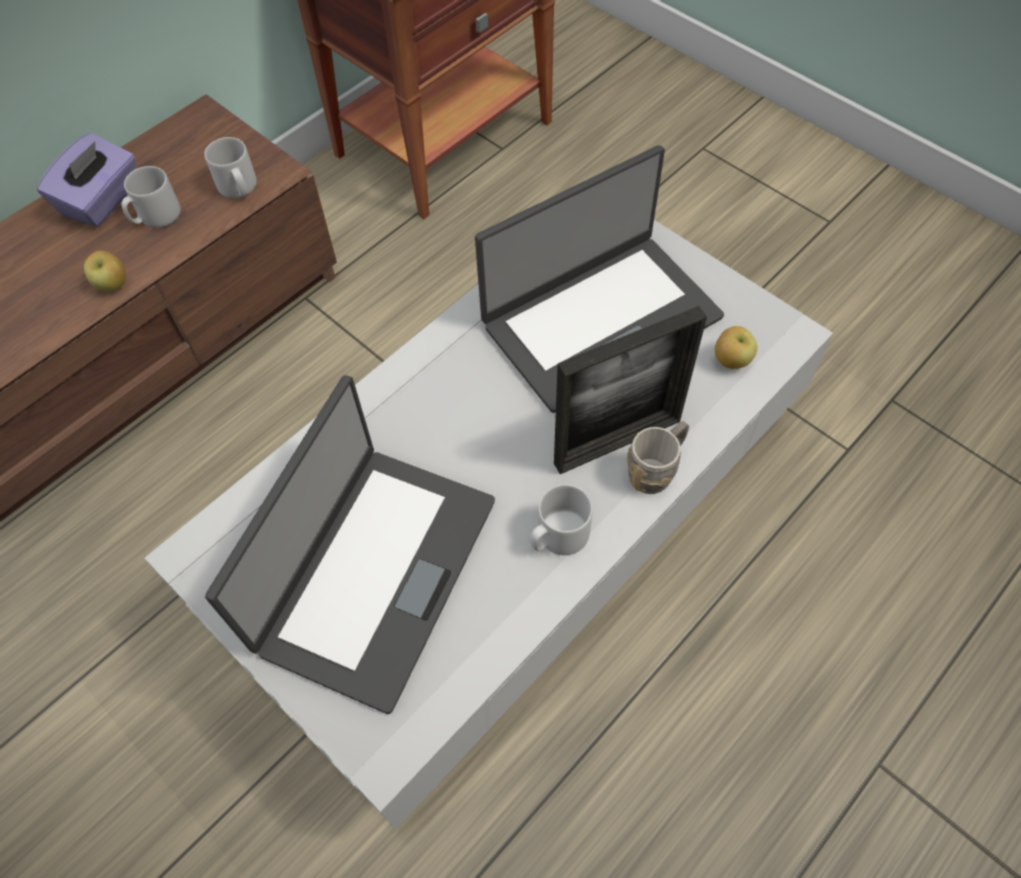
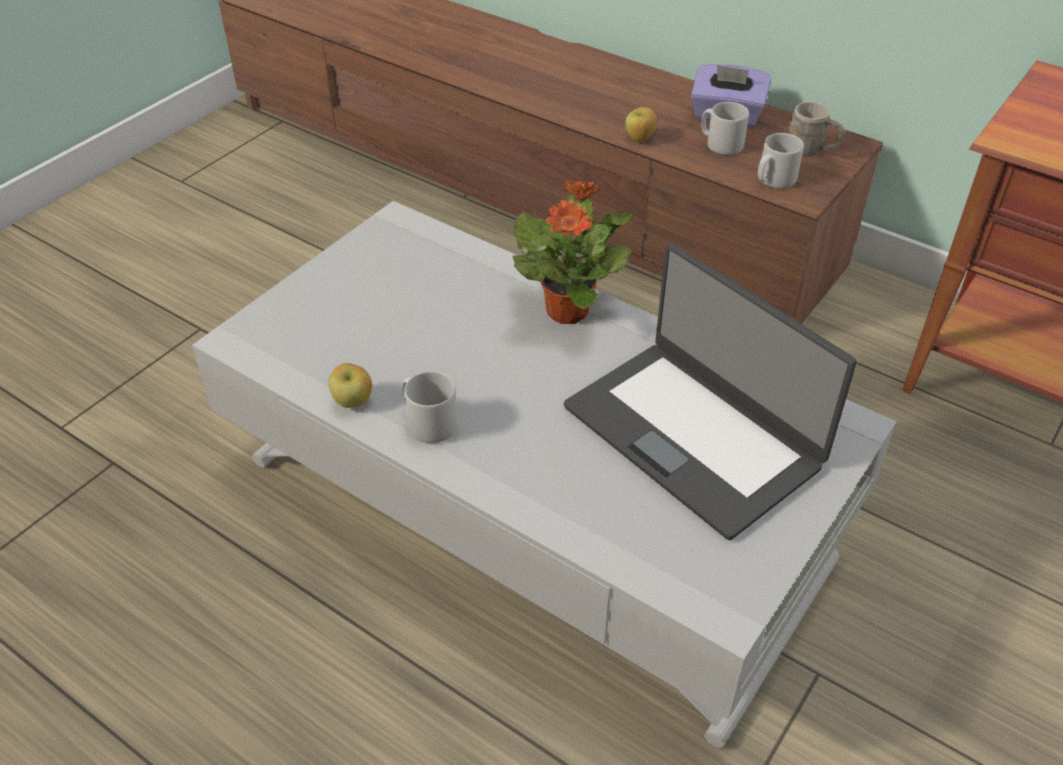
camera: 80 degrees right, 15 degrees down
(374, 573) = (386, 314): laptop -> none
(408, 392) = (568, 310): none -> potted plant
(617, 442) = (539, 458): picture frame -> none
(656, 469) = (512, 491): grey mug -> grey mug (811, 151)
(731, 360) = (669, 552): apple -> apple (353, 401)

